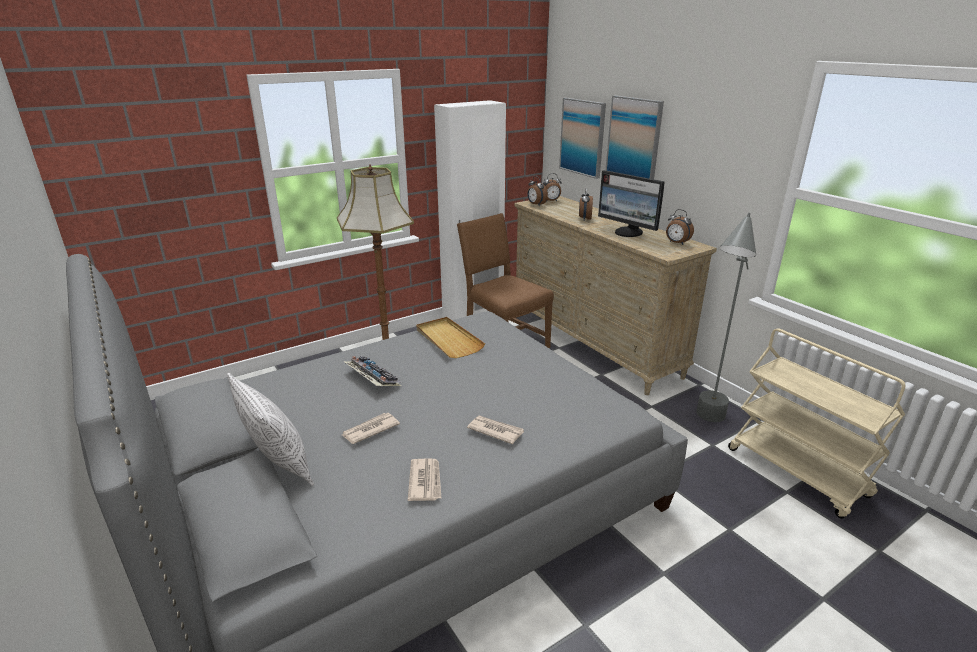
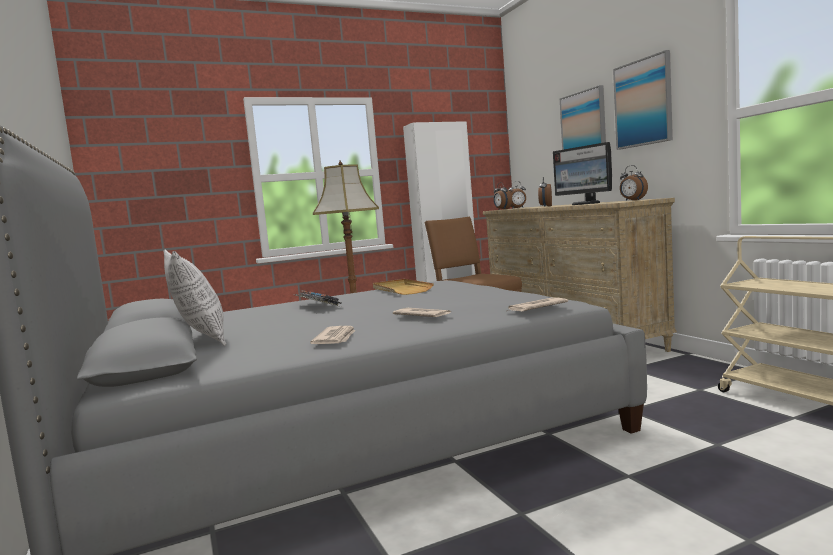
camera: 10 degrees right, 20 degrees down
(370, 430) = (298, 323): newspaper -> newspaper (536, 308)
(582, 137) = (541, 147): picture -> picture (643, 103)
(705, 426) = (692, 378): grey floor lamp -> none

